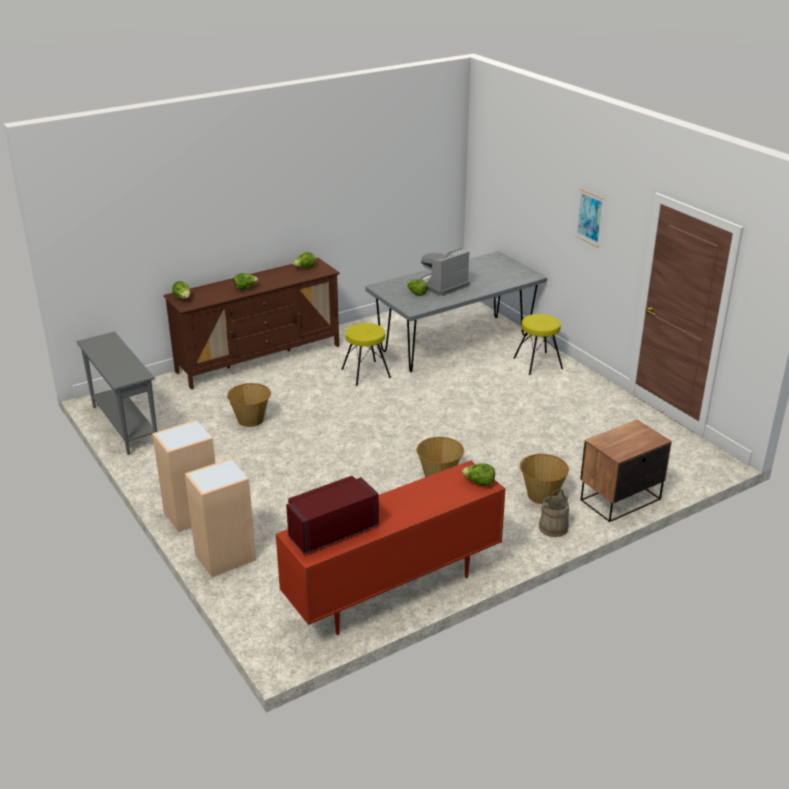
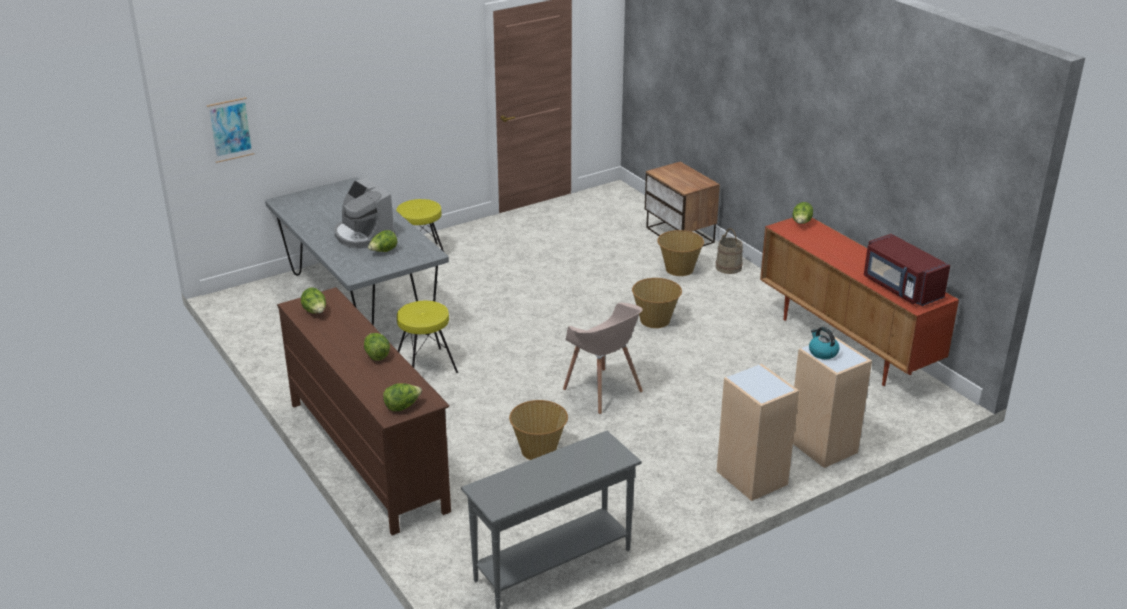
camera: 90 degrees left, 0 degrees up
(221, 469) = (822, 352): none -> kettle
(324, 447) = (603, 391): none -> beige chair
(589, 217) = (407, 74): picture -> picture (230, 129)

